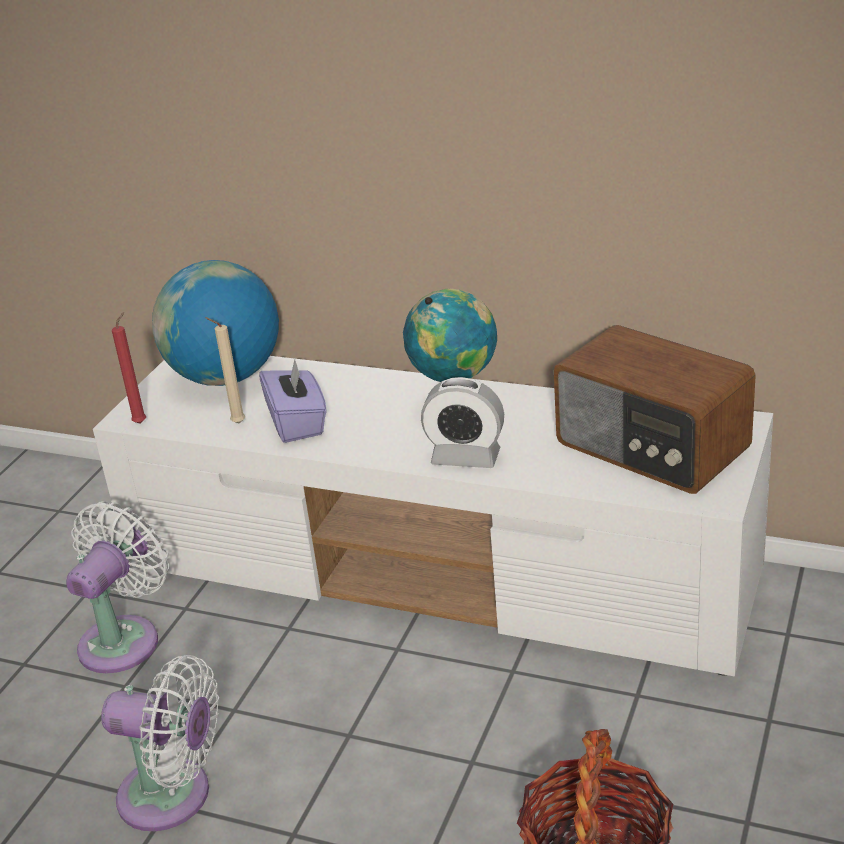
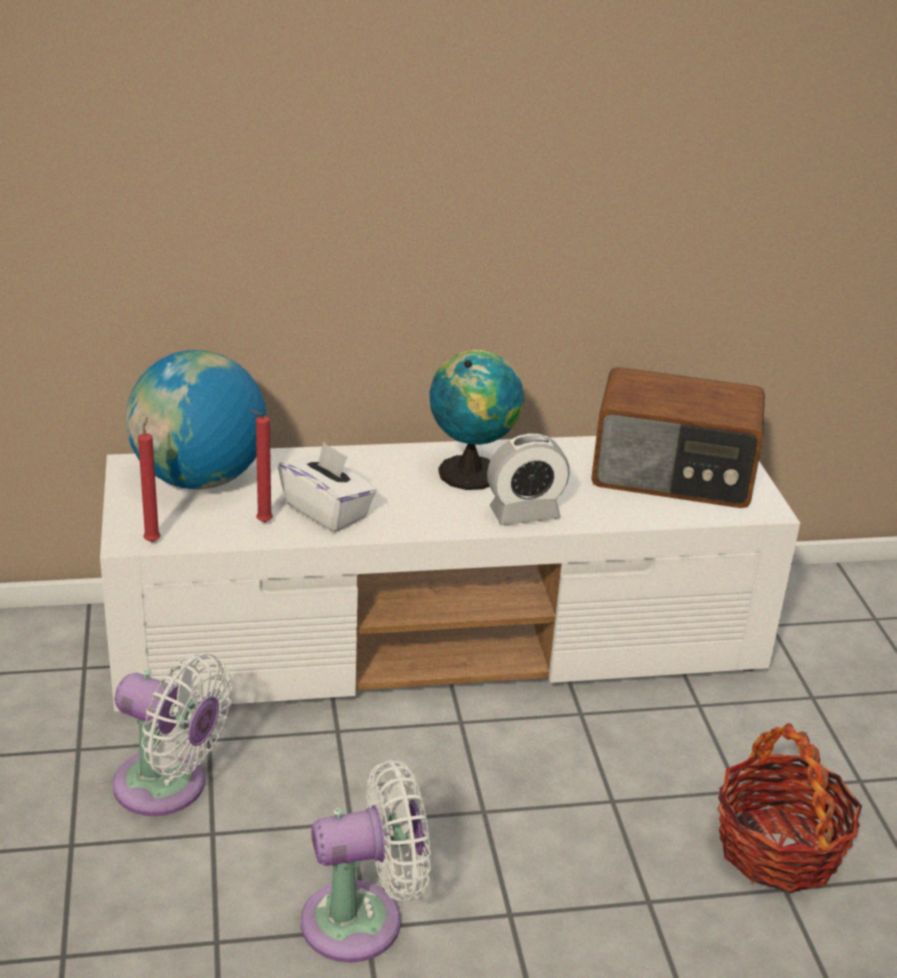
camera: 35 degrees left, 0 degrees up
(124, 639) = (168, 787): white fan -> white fan turned 120 degrees clockwise
(236, 423) = (262, 523): beige candle -> red candle
(297, 423) = (327, 511): purple tissue box -> white tissue box

